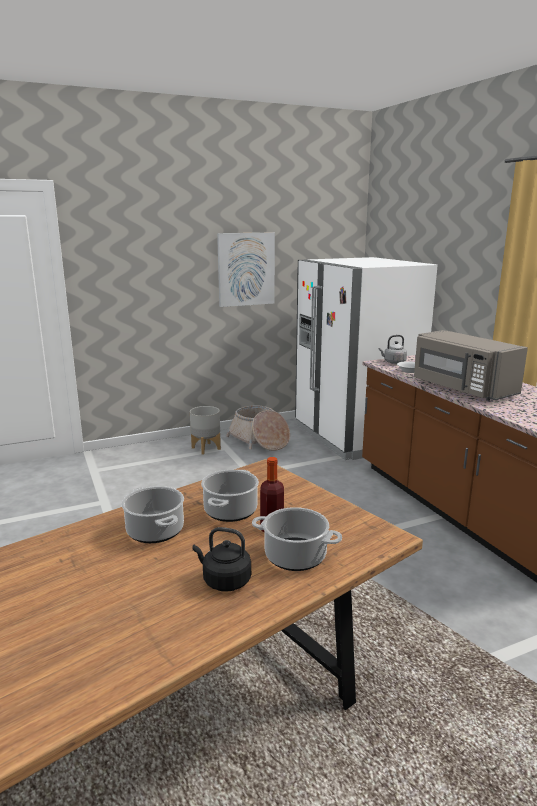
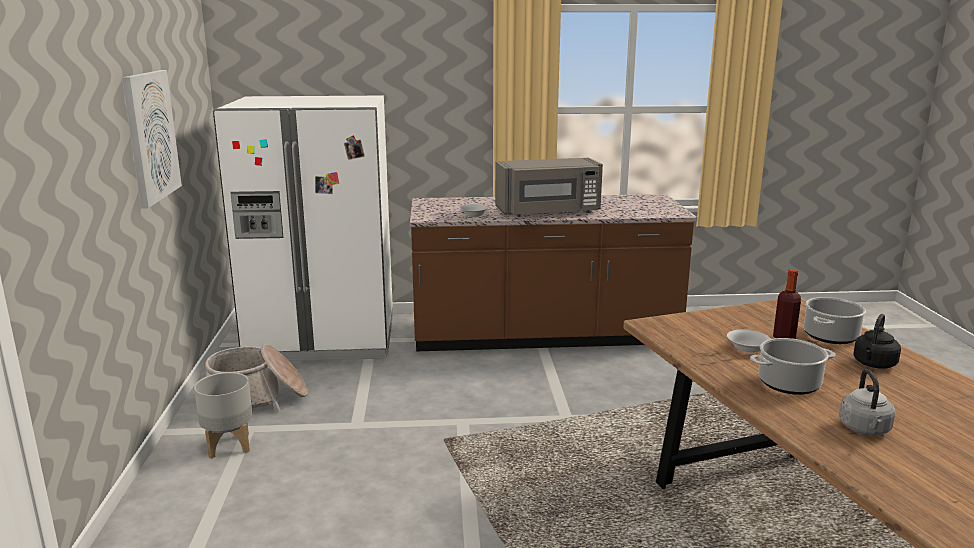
camera: 70 degrees left, 0 degrees up
(230, 510) = (747, 348): cooking pot -> white bowl
(393, 362) = (432, 214): grey kettle -> grey kettle (865, 429)

